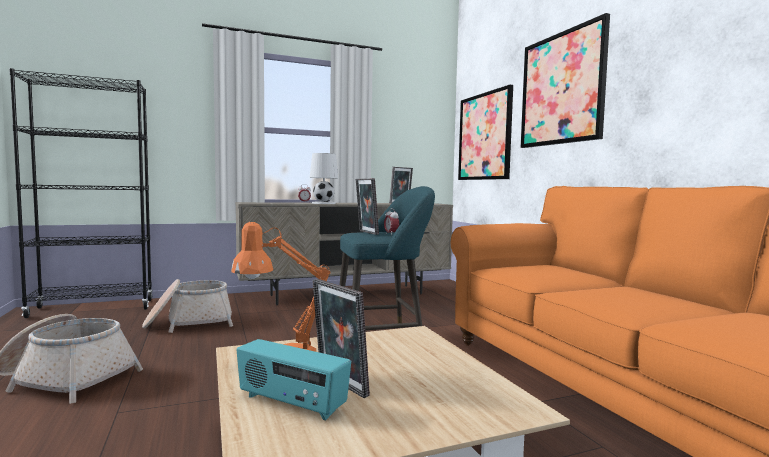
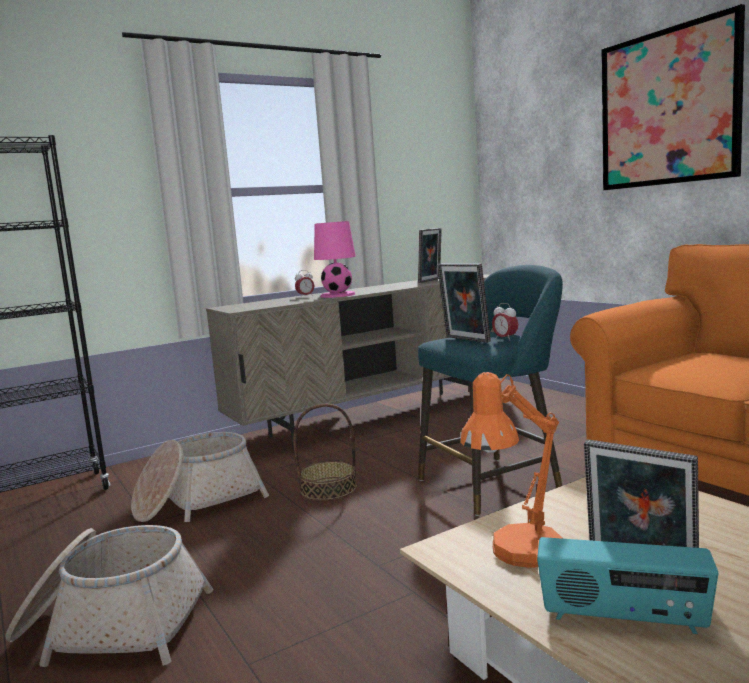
camera: 10 degrees left, 5 degrees up
(273, 328) = (328, 489): none -> basket
(323, 203) = (337, 295): white table lamp -> pink table lamp
(484, 136) = (535, 175): picture -> none

